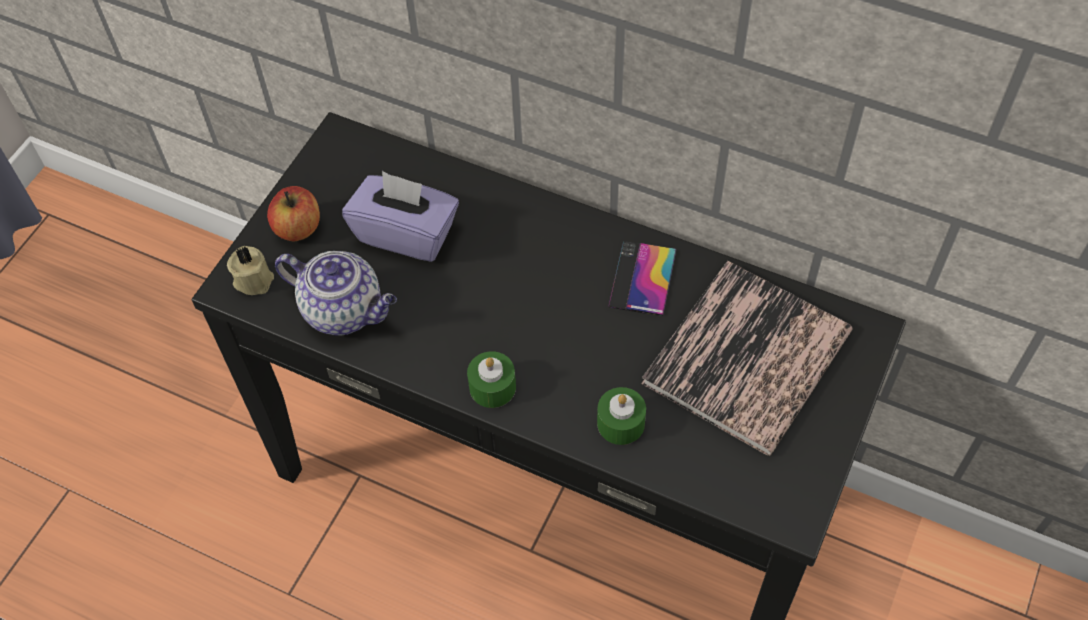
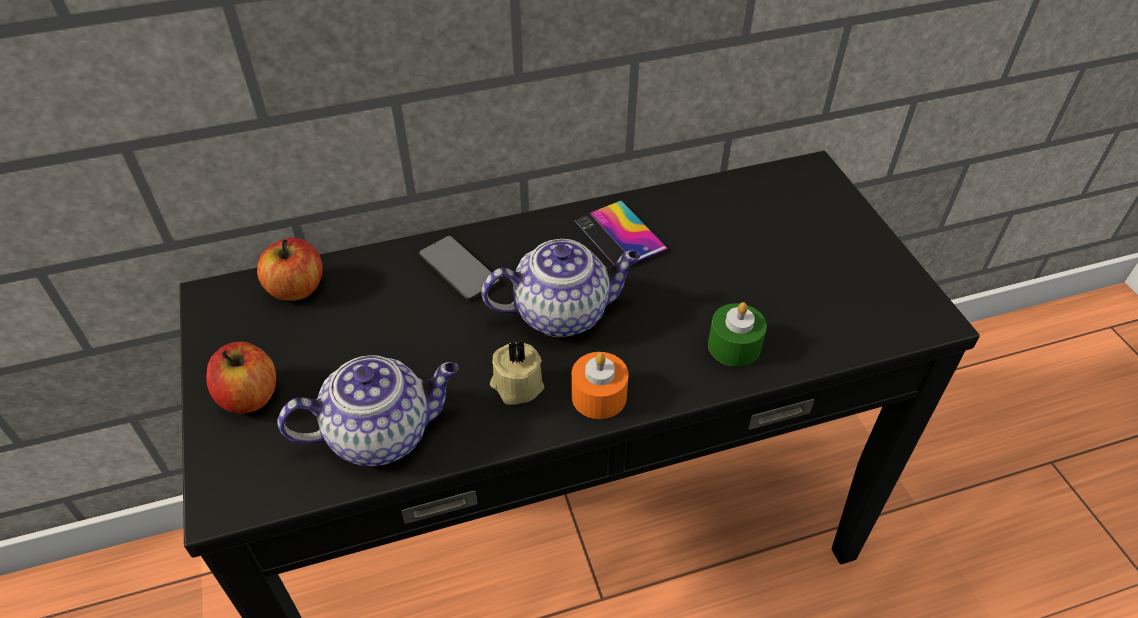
camera: 45 degrees left, 10 degrees down
(253, 279) = (245, 474): beige candle -> beige candle (516, 385)
(390, 166) = (297, 288): none -> apple
(406, 233) = (373, 330): purple tissue box -> none
(492, 387) = (599, 396): green candle -> orange candle
(503, 225) = (459, 269): none -> phone
(535, 310) = (563, 313): none -> teapot
(747, 358) = (761, 237): book -> none

